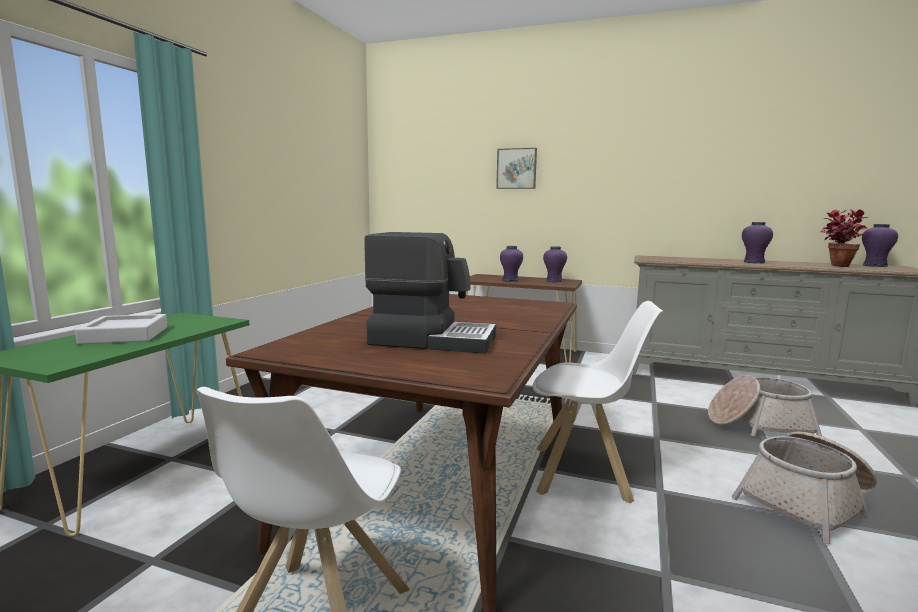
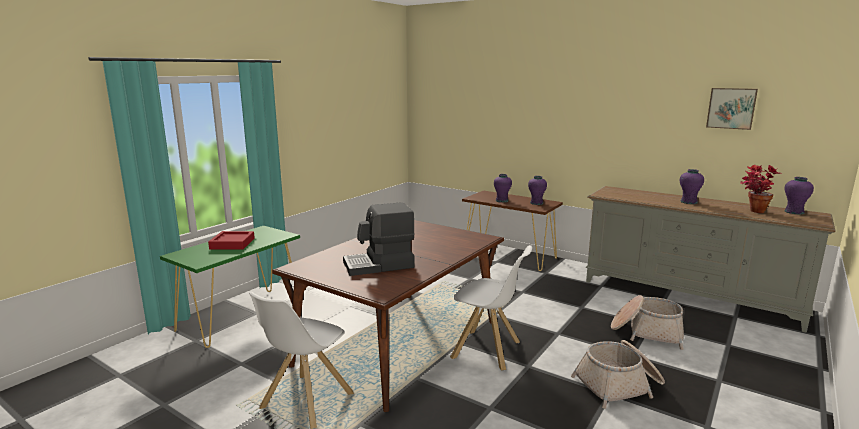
camera: 15 degrees right, 5 degrees up
(125, 335) = (232, 244): grey tray -> red tray
(432, 339) = (379, 265): coffee machine -> coffee machine turned 135 degrees clockwise
(516, 168) = (515, 109): picture -> picture (731, 108)

